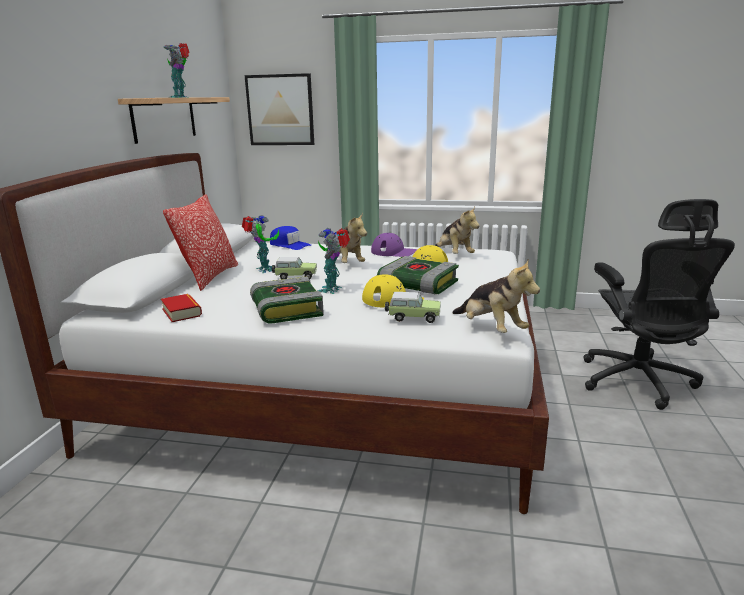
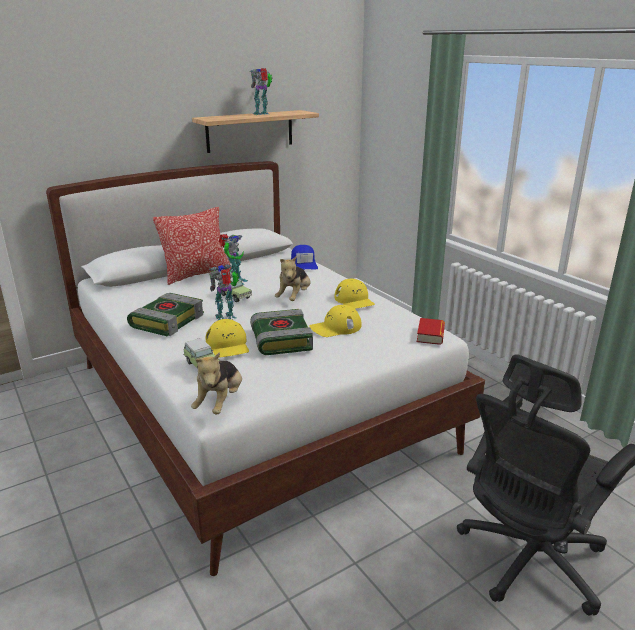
camera: 45 degrees right, 5 degrees up
(182, 312) = (125, 297): book -> book (430, 335)
(280, 110) = (391, 124): picture -> none
(394, 252) = (354, 300): purple cap -> yellow cap
(454, 254) = (396, 323): plush toy -> none

